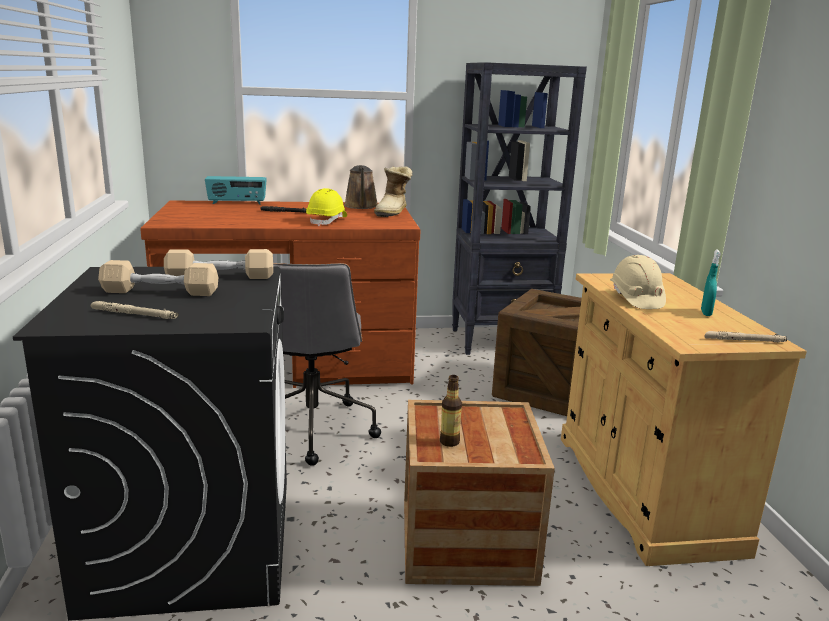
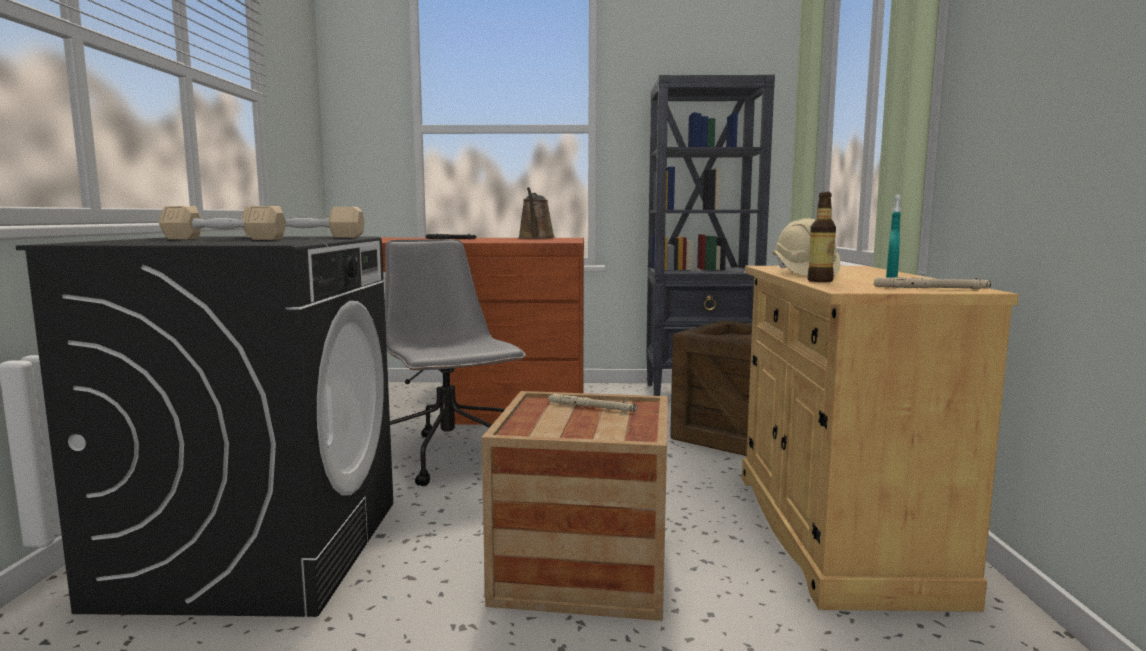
camera: 10 degrees right, 10 degrees down
(134, 314) = (169, 242): beige flashlight -> beige flashlight (591, 407)
(237, 203) = (408, 237): radio -> none
(312, 428) = (449, 458): grey office chair -> grey office chair turned 150 degrees clockwise
(327, 221) = (487, 241): yellow hard hat -> none
(393, 212) = (566, 239): boot -> none
(449, 442) = (547, 423): bottle -> bottle (820, 281)

